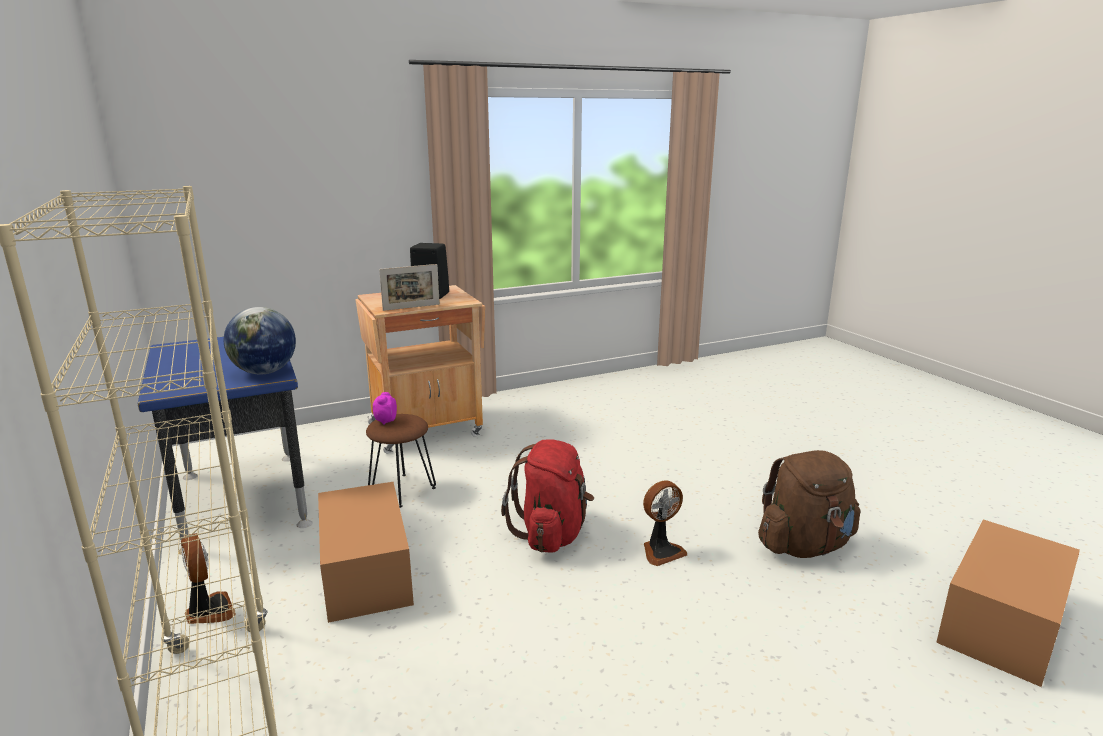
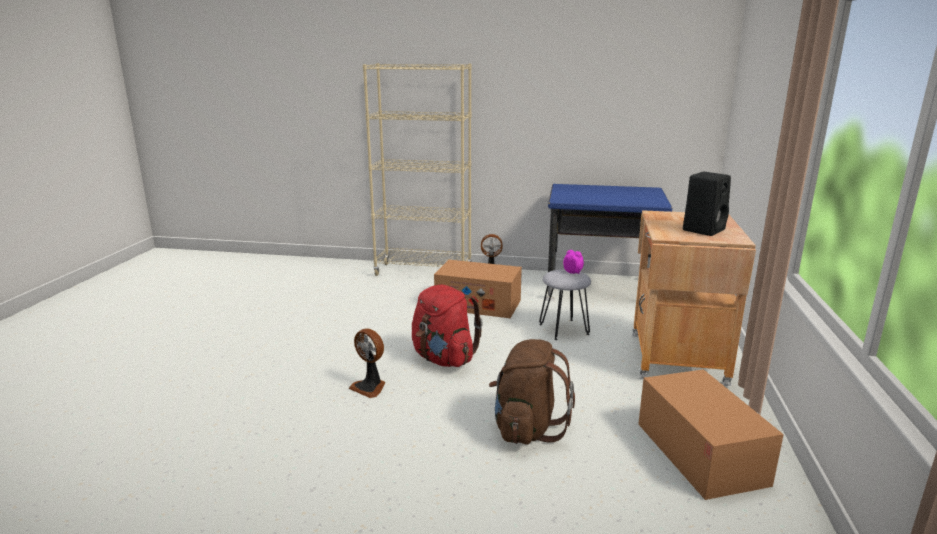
camera: 125 degrees right, 0 degrees up
(264, 372) = (570, 198): globe -> none
(402, 490) = (563, 329): brown stool -> grey stool
(411, 307) = (658, 220): picture frame -> none
(661, 551) = (370, 387): fan -> fan turned 60 degrees counterclockwise
(804, 546) = (278, 450): brown backpack -> brown backpack (527, 428)
(1002, 623) = (92, 477): cardboard box -> cardboard box (700, 453)

